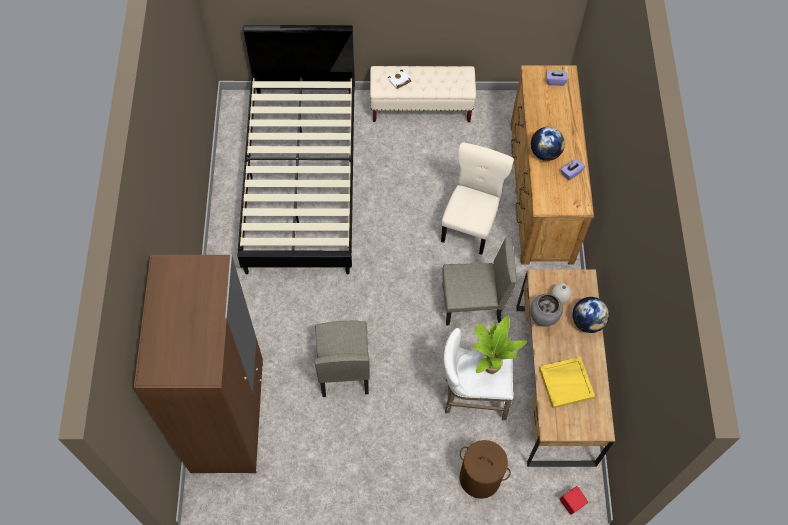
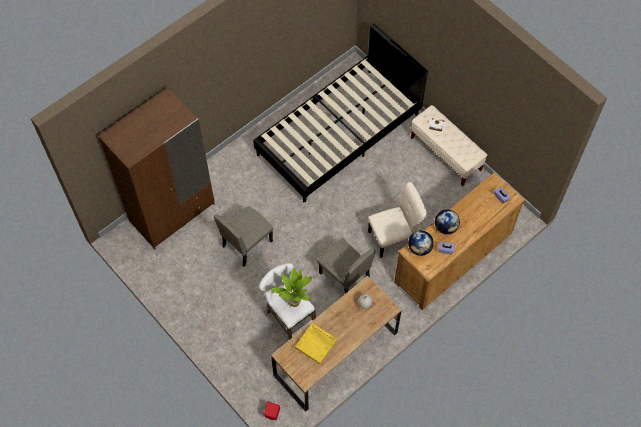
camera: 50 degrees right, 0 degrees up
(479, 478) = (245, 356): brown laundry basket -> none
(542, 318) = (344, 304): grey vase -> none
(587, 322) = (363, 328): globe -> globe (419, 248)

